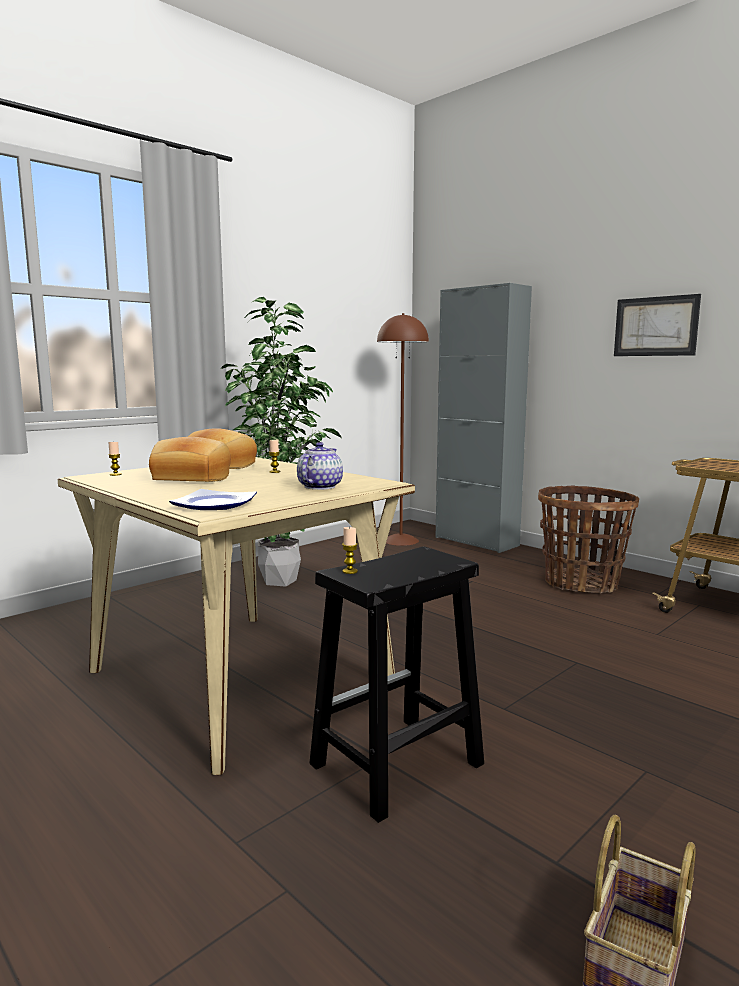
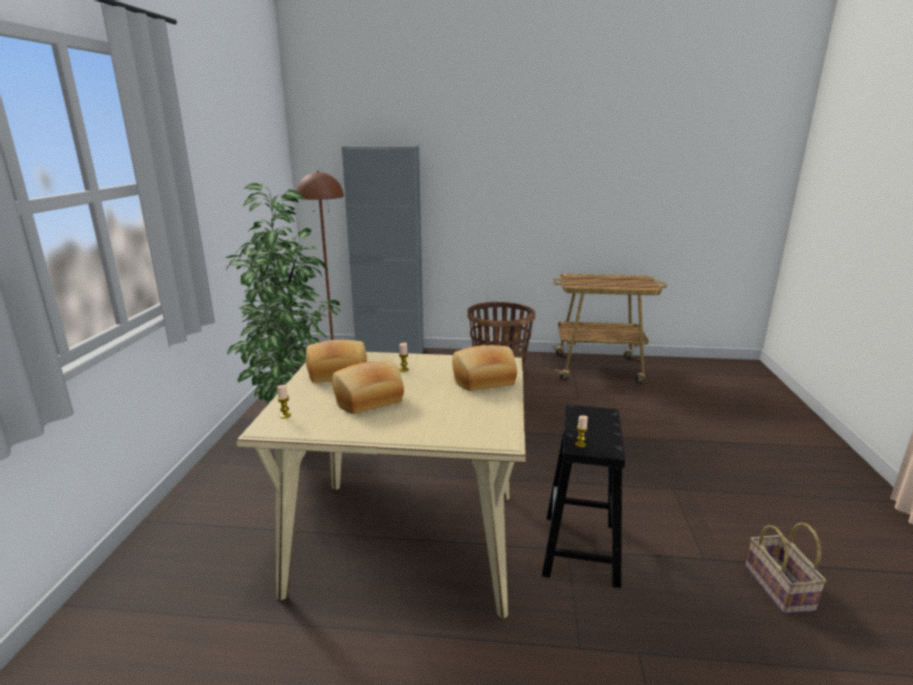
camera: 40 degrees left, 10 degrees up
(214, 504) = (478, 428): plate -> none
(319, 487) = (484, 380): teapot -> bread
(655, 326) = (519, 183): picture -> none

